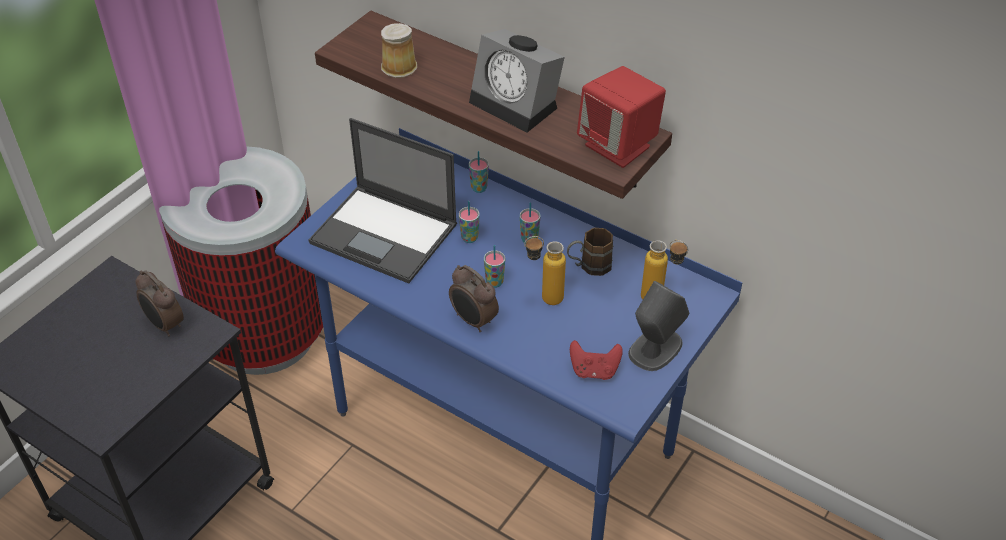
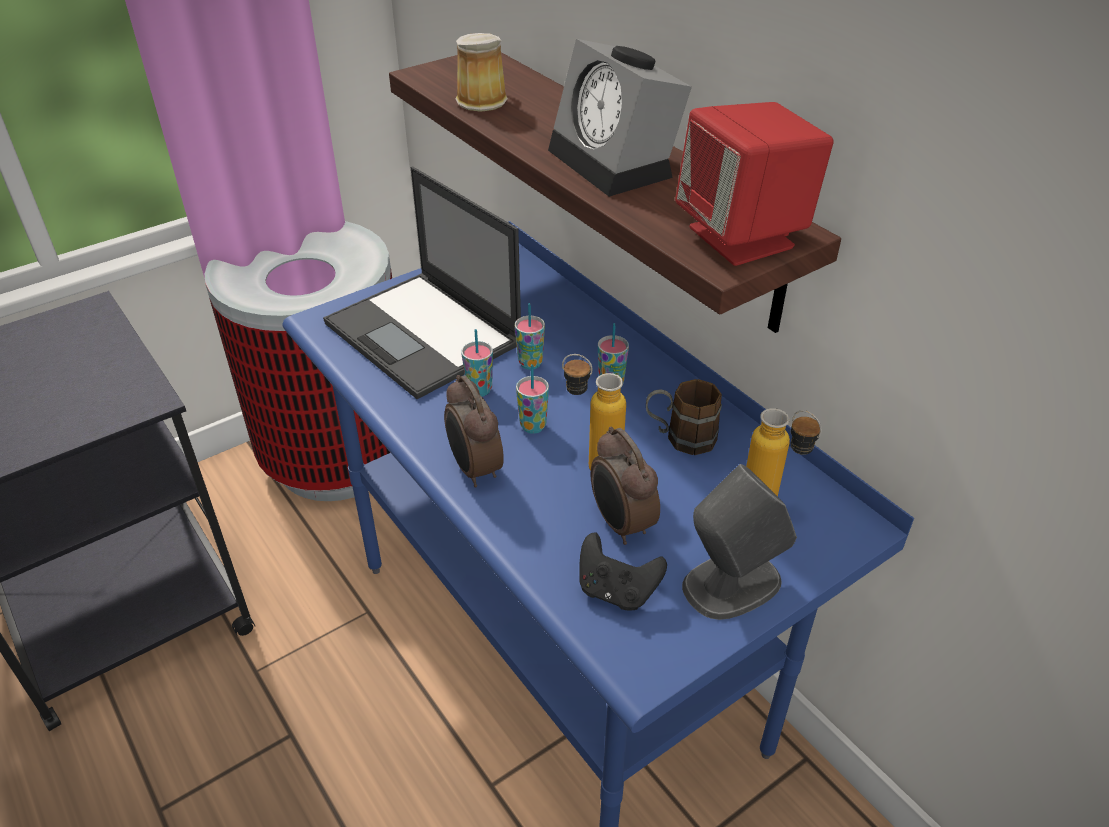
camera: 20 degrees right, 5 degrees down
(165, 325) = (103, 378): alarm clock -> alarm clock (620, 524)
(479, 188) = (576, 308): cup -> cup (479, 390)
(594, 370) = (616, 591): red game controller -> black game controller

